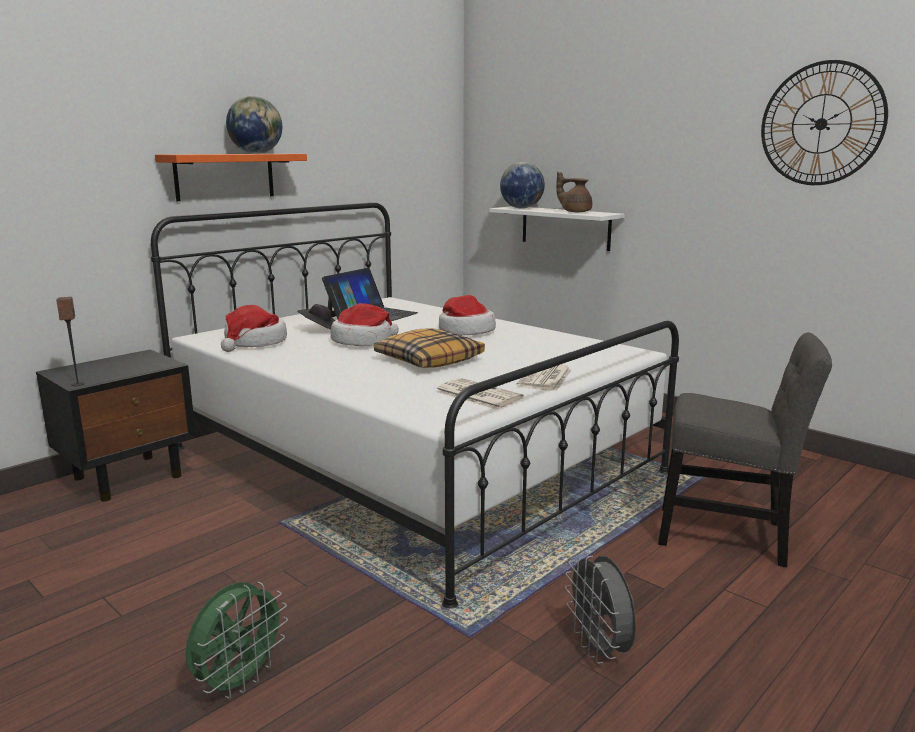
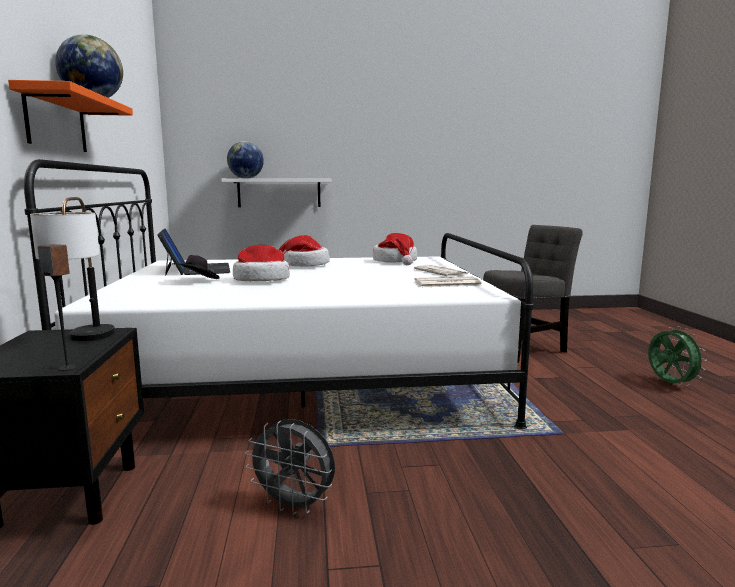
camera: 50 degrees left, 5 degrees down
(139, 367) = (84, 341): none -> table lamp
(239, 681) = (550, 527): green fan -> green fan (669, 384)
(255, 343) = (174, 296): hat -> hat (395, 261)
(429, 360) = (350, 278): pillow -> none
(575, 212) = (298, 178): brown teapot -> none
(600, 650) = (605, 408): grey fan -> grey fan (295, 505)
(821, 124) = (454, 120): wall clock -> none

